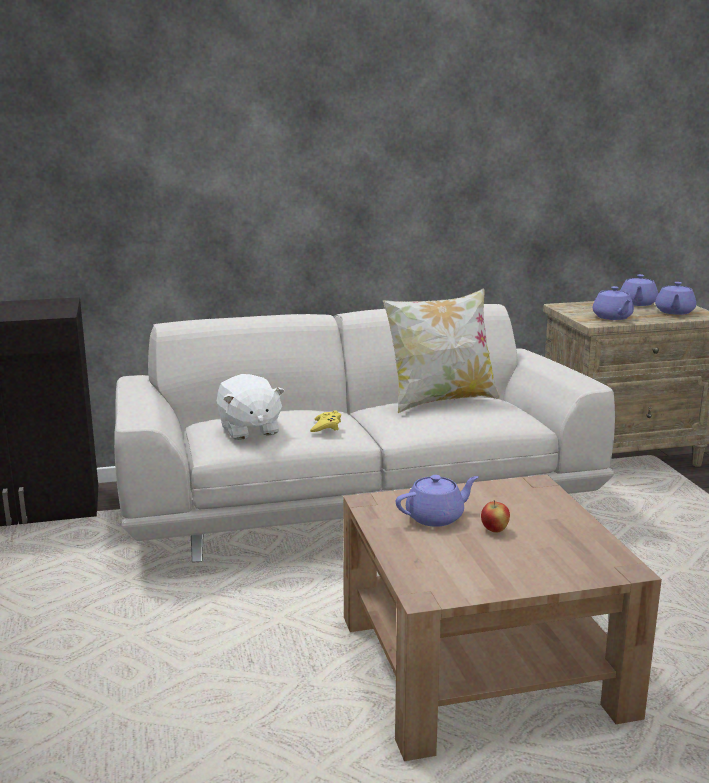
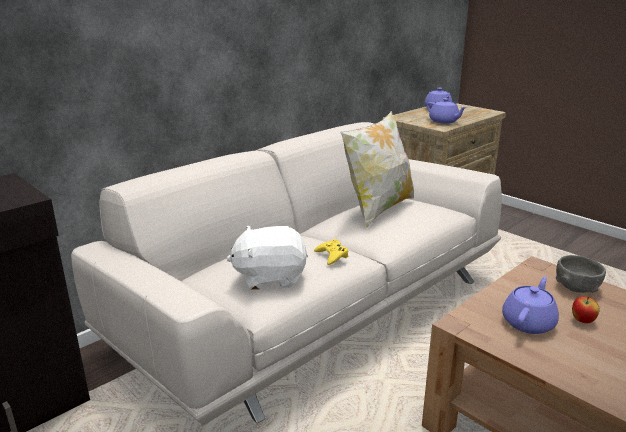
camera: 30 degrees left, 5 degrees up
(249, 430) = (270, 277): white plush toy -> white plush toy turned 135 degrees clockwise
(542, 508) = (576, 288): none -> grey bowl
(674, 312) = (470, 112): purple teapot -> none

